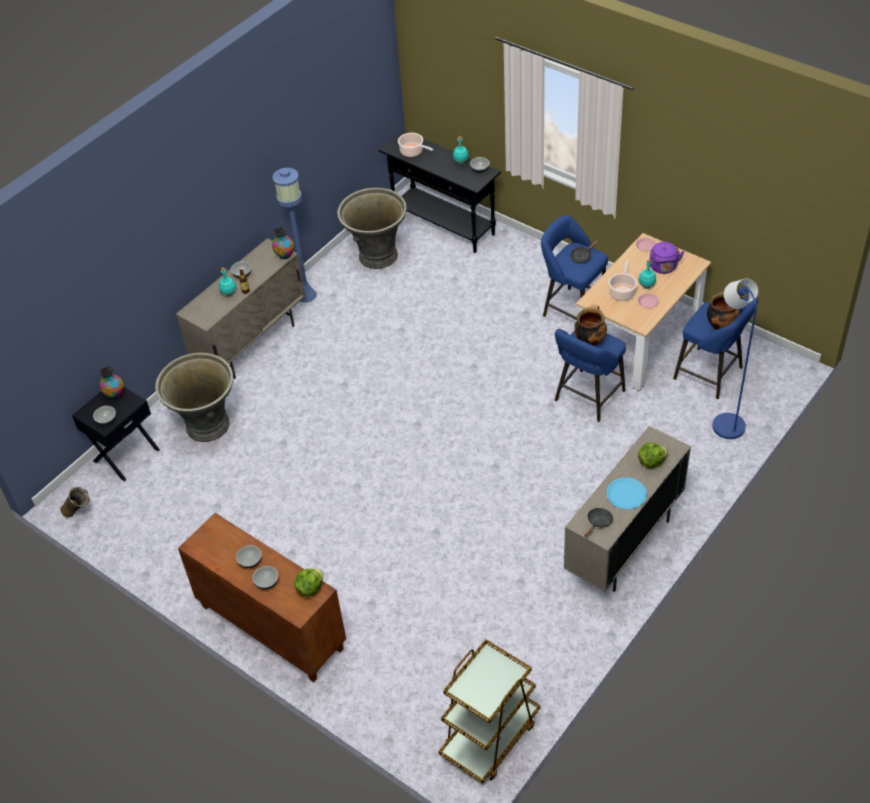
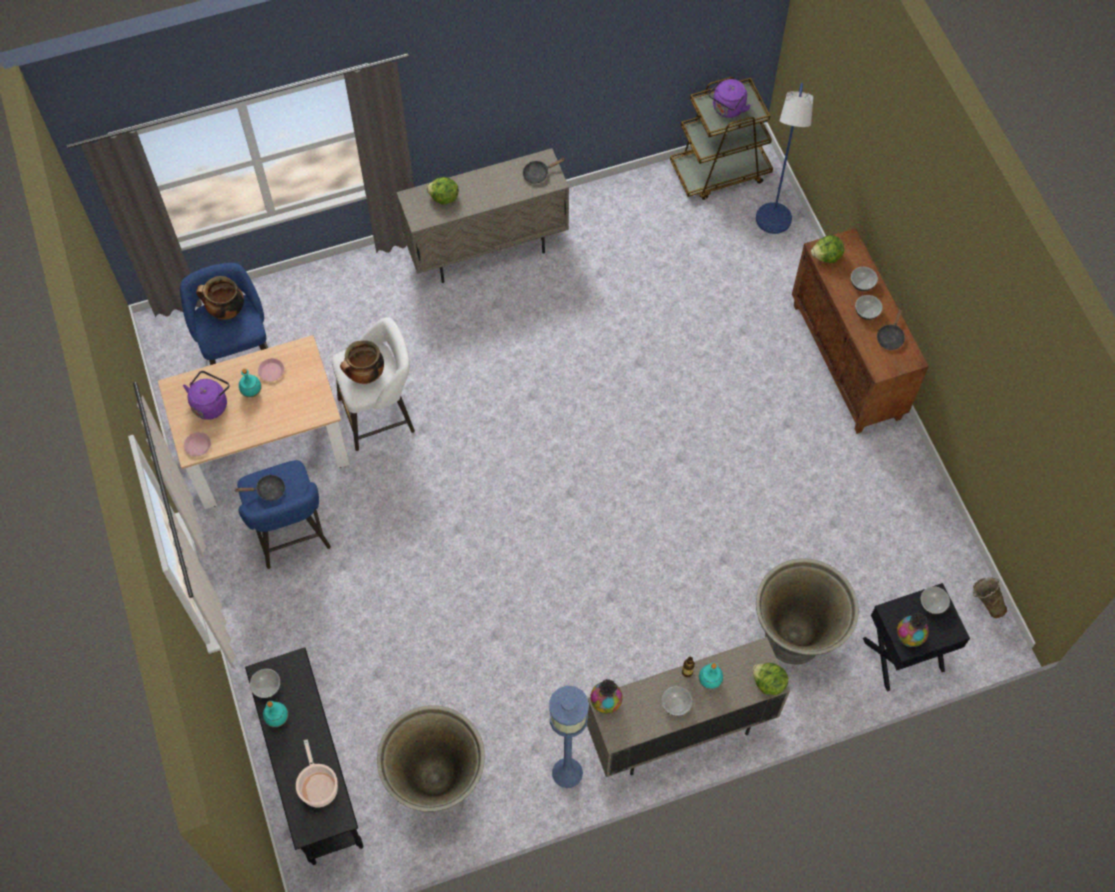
camera: 150 degrees left, 15 degrees up
(191, 310) = (768, 683): none -> lettuce
(220, 553) = (890, 337): none -> black frying pan
(488, 679) = (727, 109): none -> purple kettle
(587, 398) = (381, 414): blue stool -> white stool
(622, 292) = (282, 401): cooking pot -> none
(626, 494) = (492, 183): blue plate -> none
(725, 422) = (283, 307): blue floor lamp -> blue floor lamp (772, 225)

